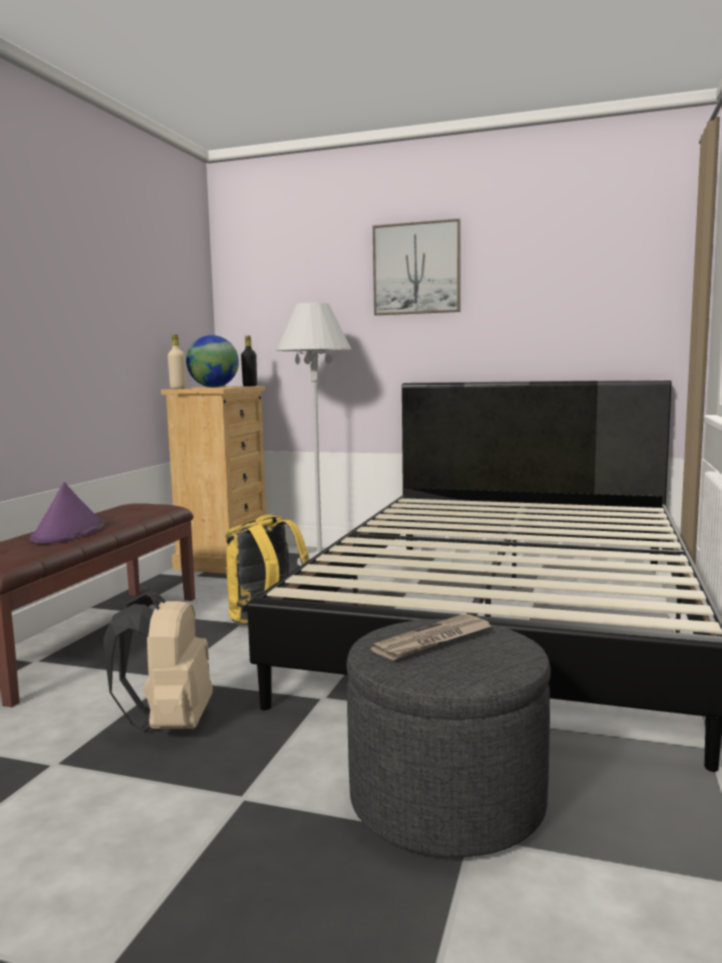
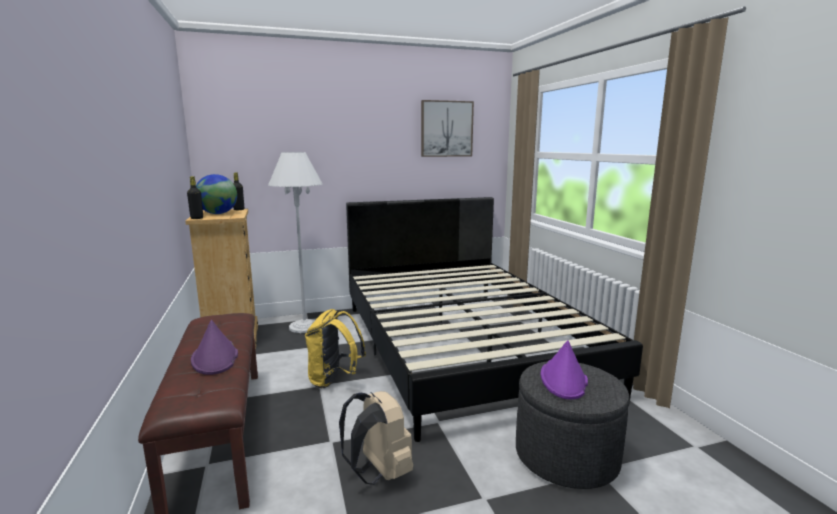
camera: 35 degrees left, 5 degrees up
(178, 388) = (197, 218): beige bottle -> black bottle
(417, 268) = (351, 128): picture -> picture (446, 129)
(433, 641) = (563, 379): newspaper -> purple hat

